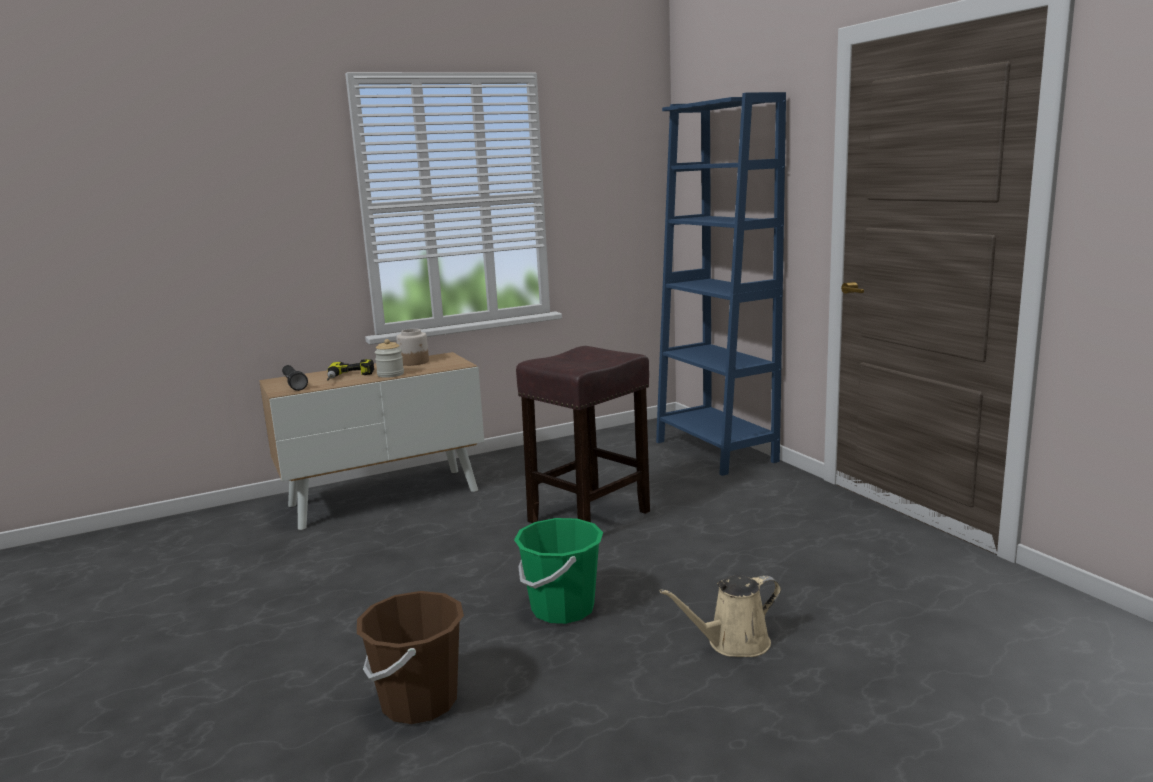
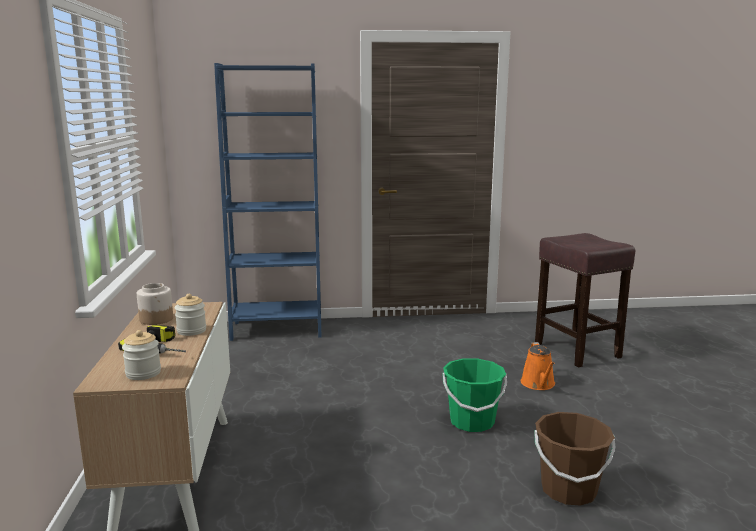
camera: 70 degrees left, 0 degrees up
(294, 384) = (143, 373): black flashlight -> jar
(590, 516) = (337, 387): brown stool -> brown stool (575, 350)
(733, 643) = (538, 384): beige watering can -> orange watering can

